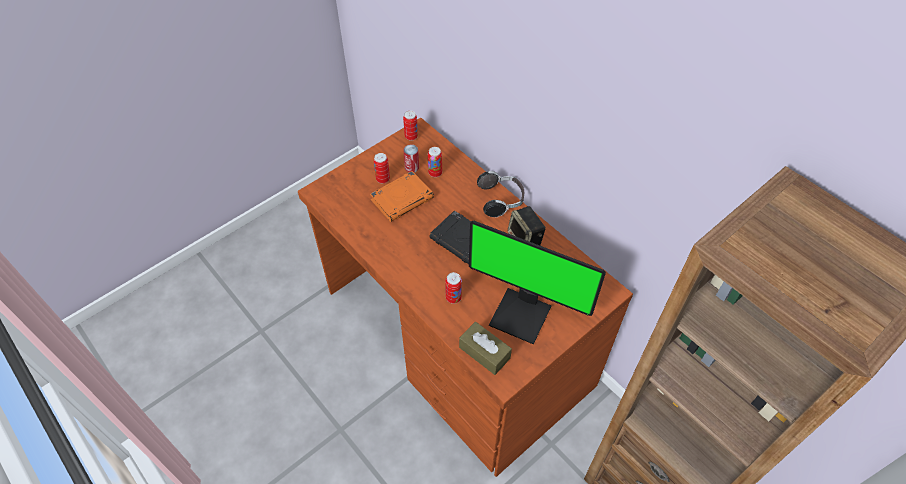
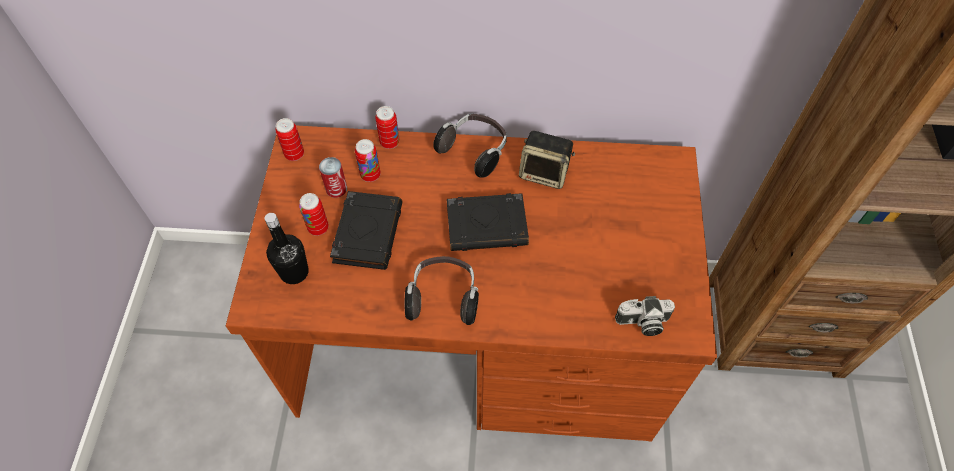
camera: 45 degrees left, 5 degrees up
(350, 191) = (294, 272): none -> black bottle
(402, 199) = (367, 232): orange book -> black book
(402, 256) = (443, 297): none -> headphones
(453, 298) = (548, 294): can -> can (389, 142)
(484, 352) = (642, 323): brown tissue box -> camera
(522, 314) = (629, 252): monitor -> none

